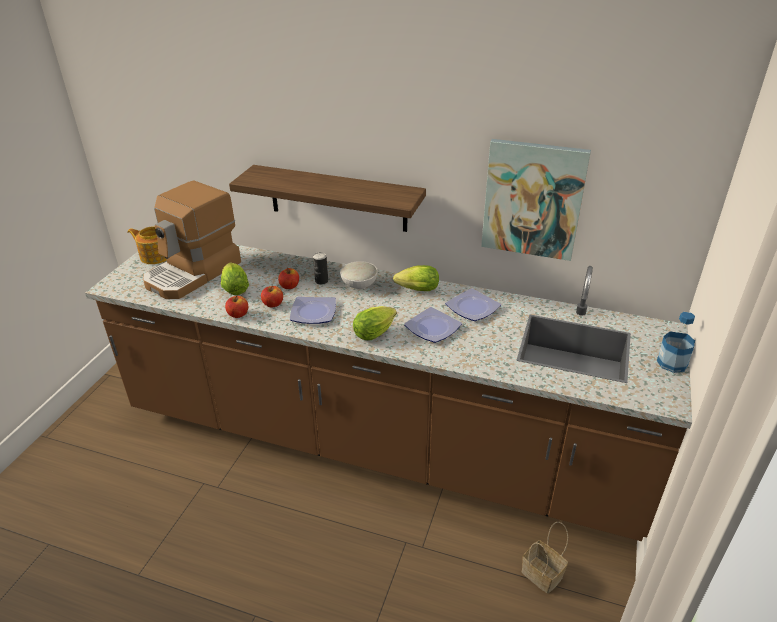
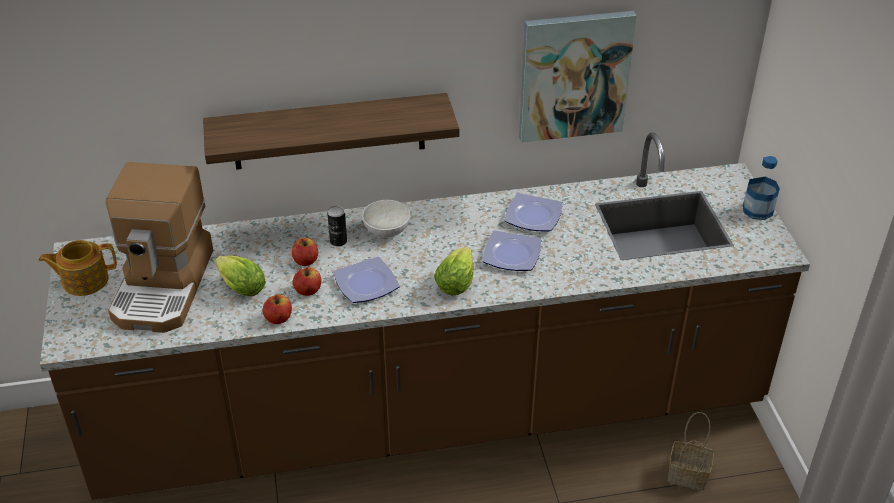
camera: 30 degrees left, 5 degrees up
(415, 290) = (455, 215): lettuce -> none

